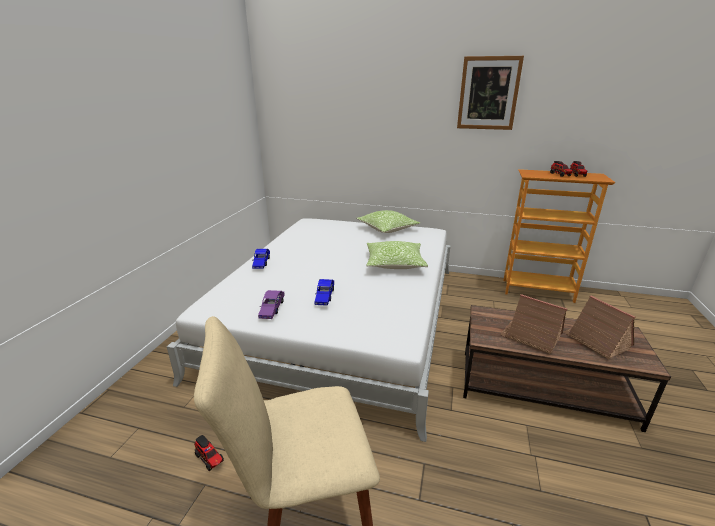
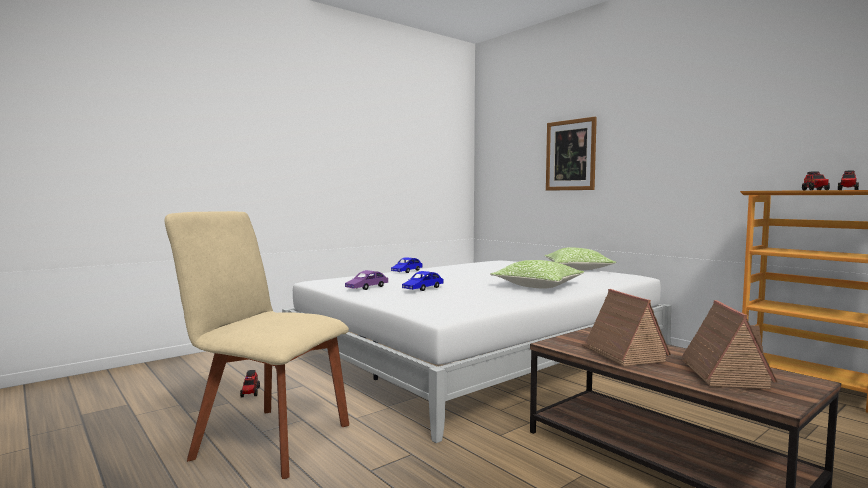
camera: 35 degrees right, 20 degrees down
(488, 93) = (710, 97): picture -> picture (570, 155)

